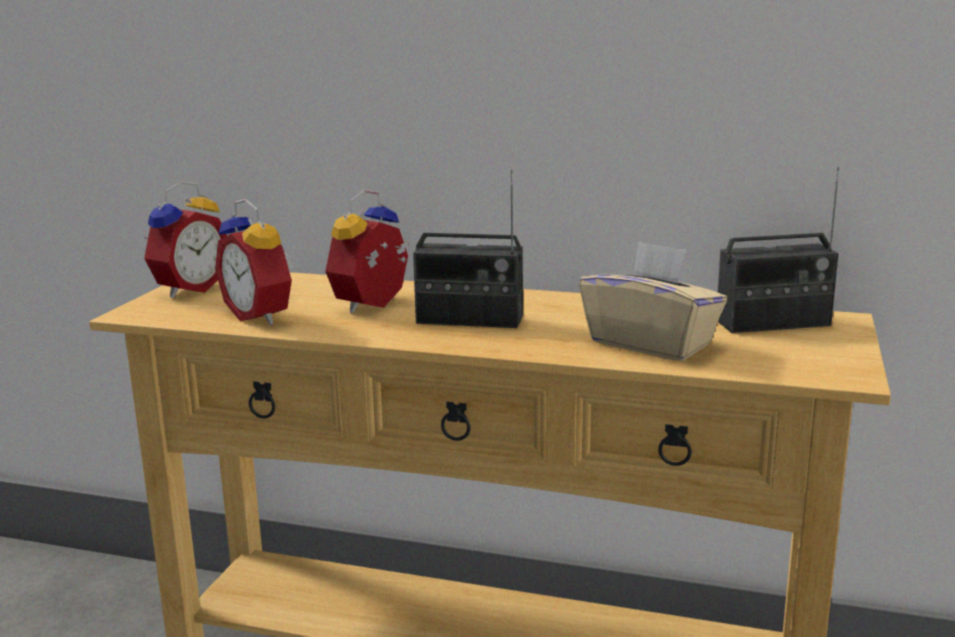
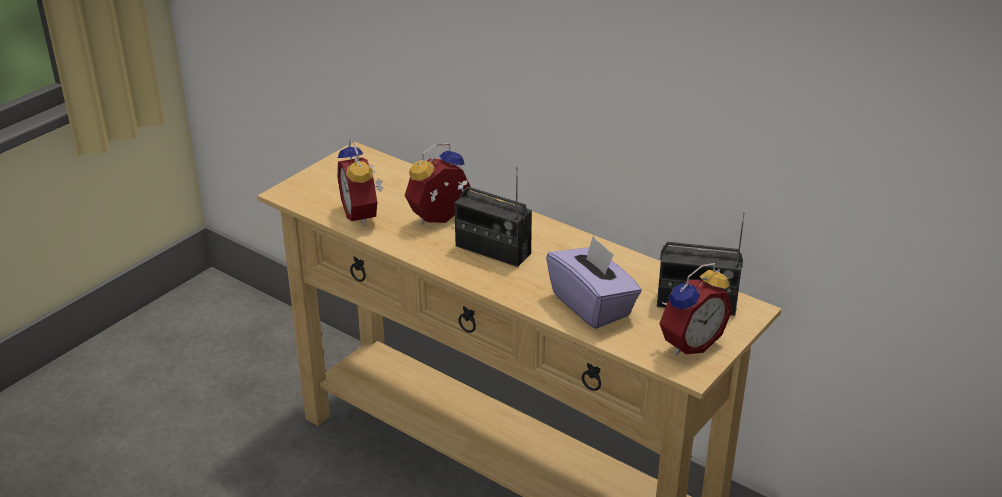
camera: 20 degrees right, 15 degrees up
(188, 289) = (331, 171): alarm clock -> alarm clock (688, 342)
(651, 344) = (592, 305): beige tissue box -> purple tissue box

